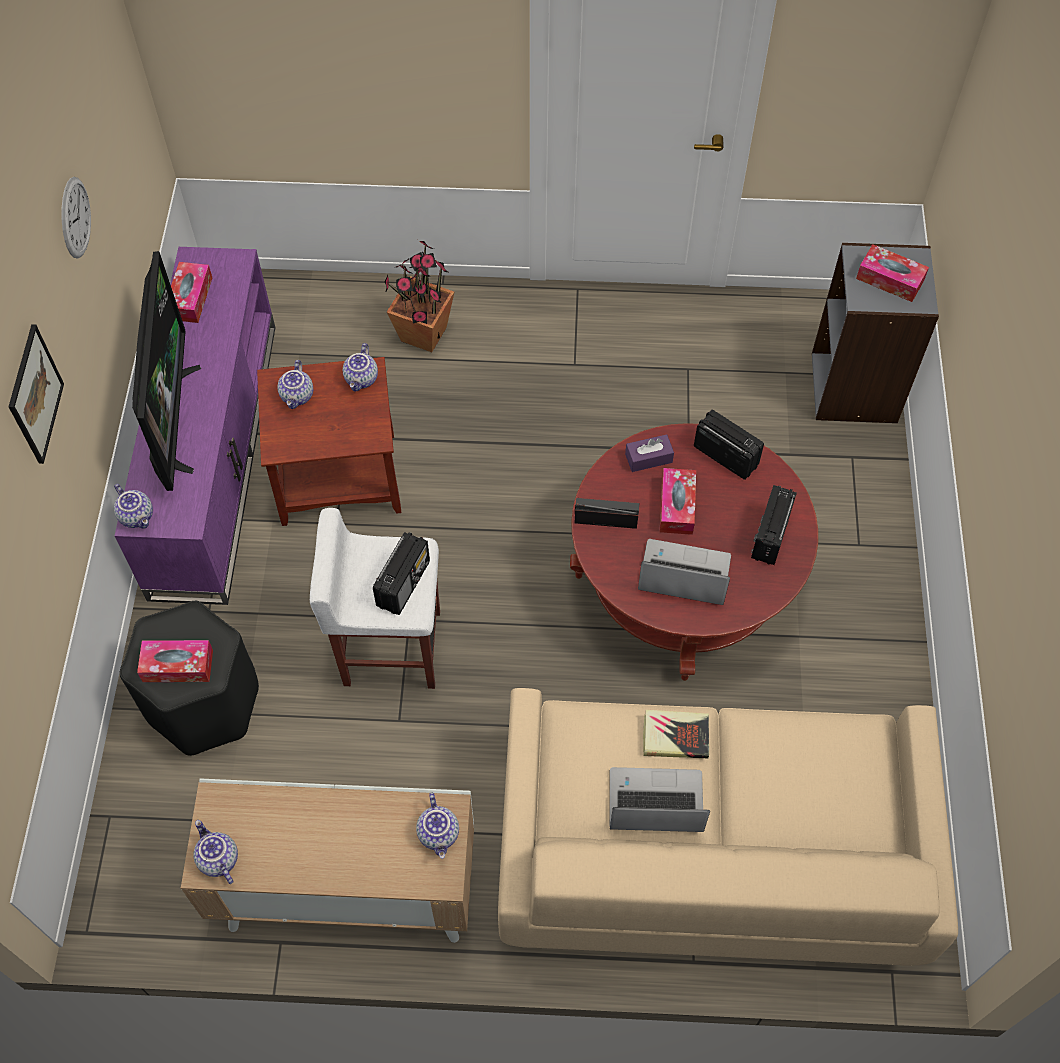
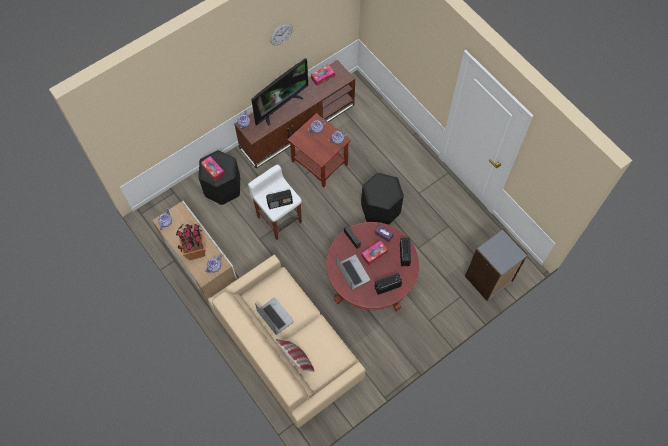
camera: 50 degrees right, 5 degrees up
(35, 394) = (223, 72): picture -> none
(213, 455) = (297, 125): purple tv stand -> brown tv stand
(423, 334) = (389, 144): potted plant -> potted plant (195, 251)
(547, 451) = (380, 209): none -> black stool
(675, 736) = (299, 307): book -> none
(796, 833) = (296, 359): none -> pillow
(890, 279) = (501, 252): tissue box -> none

